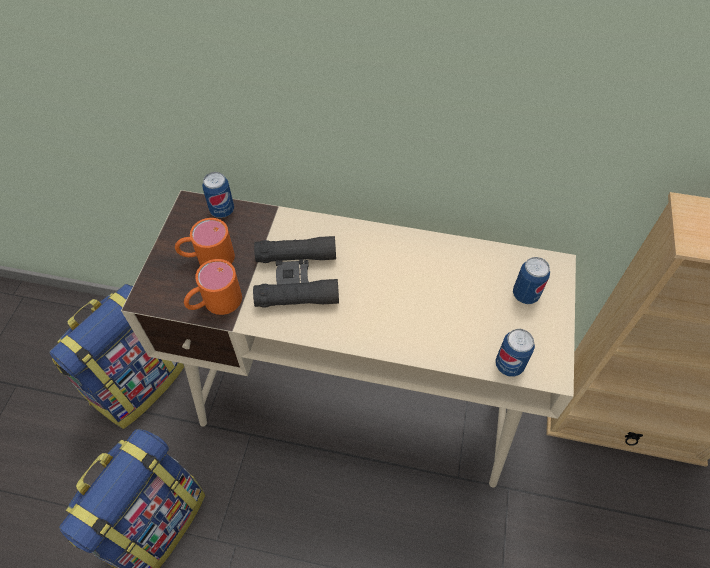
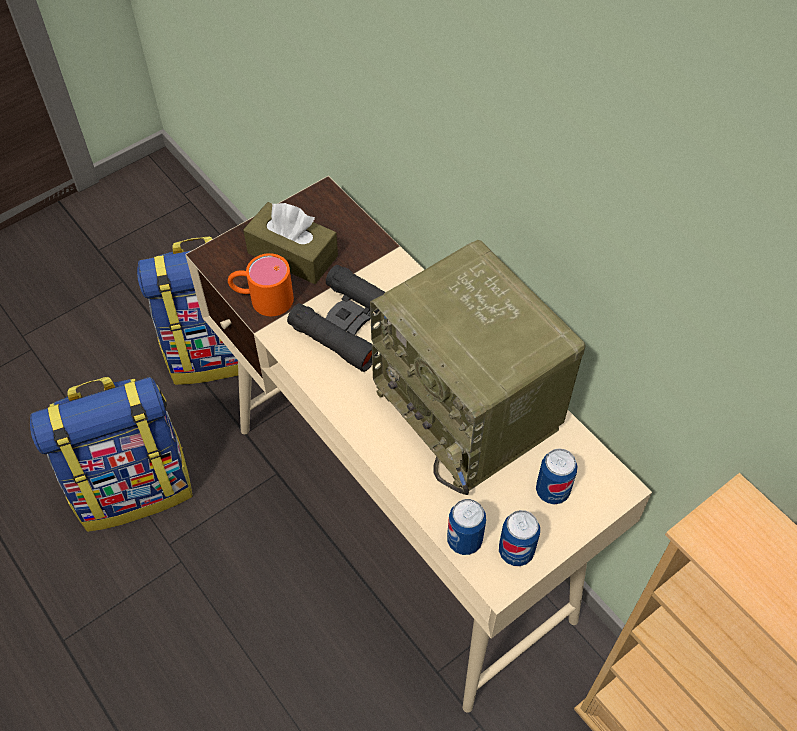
camera: 40 degrees right, 0 degrees up
(207, 258) = (292, 254): orange mug -> brown tissue box
(222, 210) = (345, 218): can -> can (516, 551)
(428, 279) = (470, 409): none -> radio

